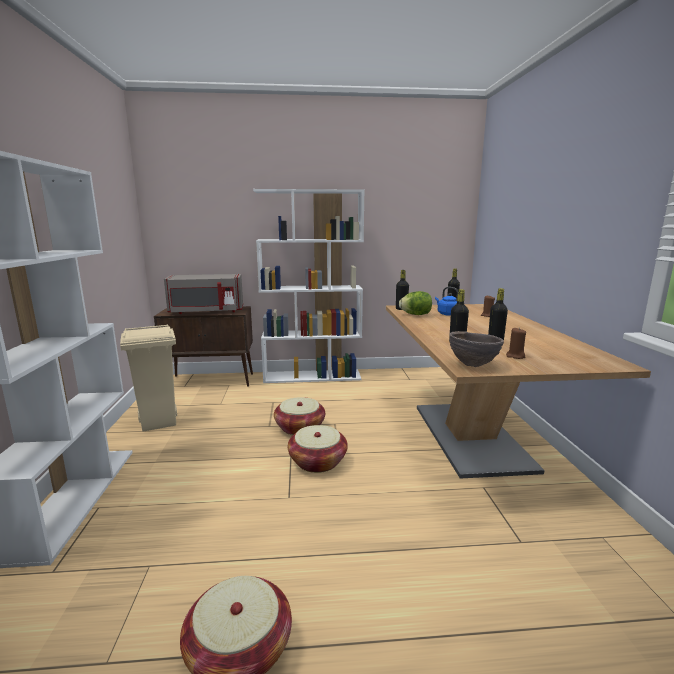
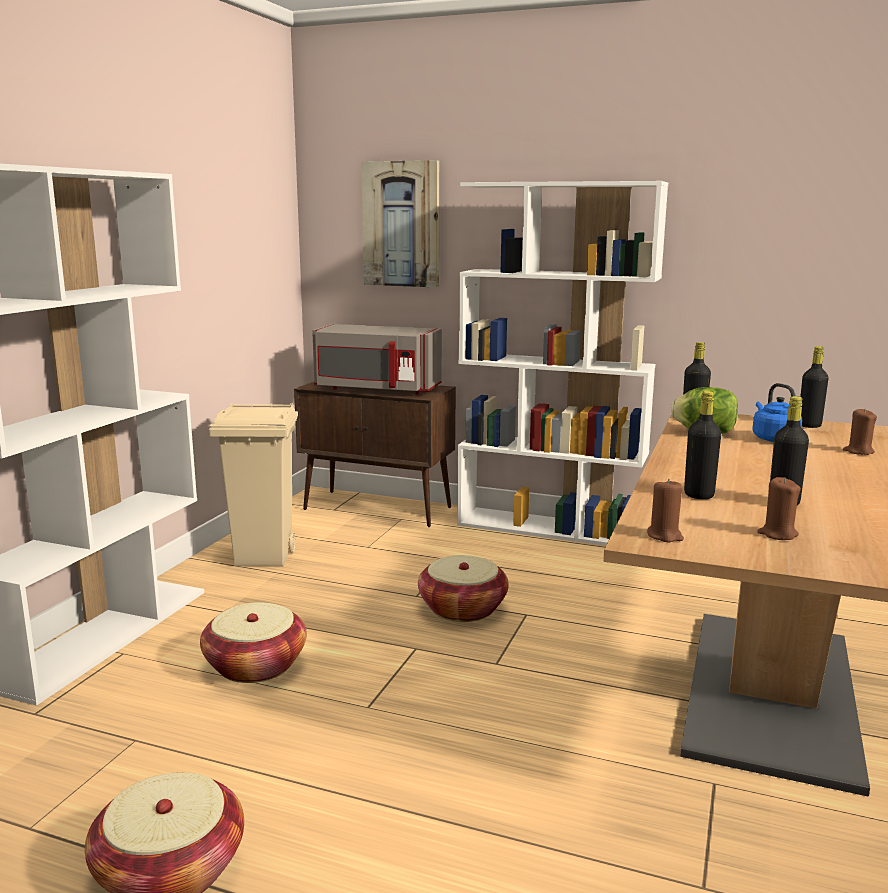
camera: 25 degrees right, 0 degrees up
(210, 214) = (401, 224): none -> picture
(317, 461) = (451, 667): basket -> basket (255, 665)
(473, 365) = (664, 536): brown bowl -> brown candle

